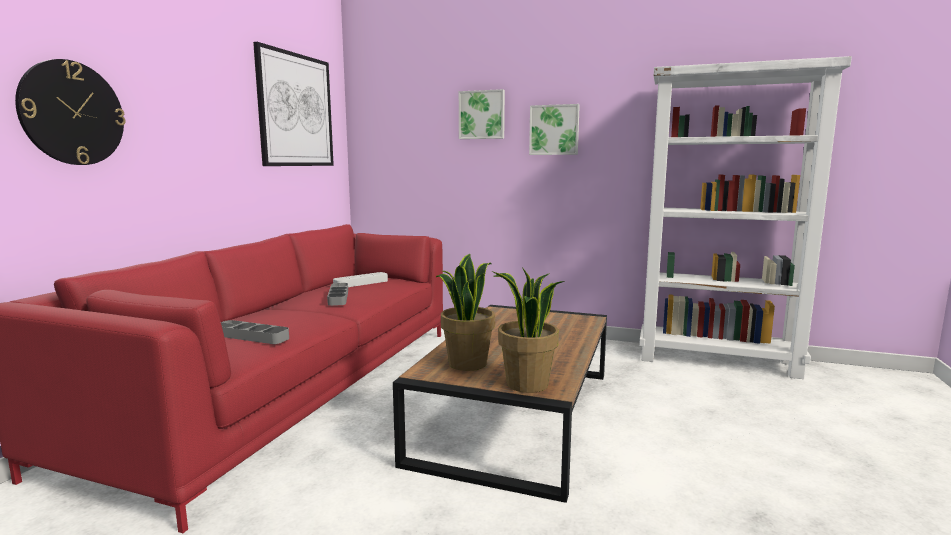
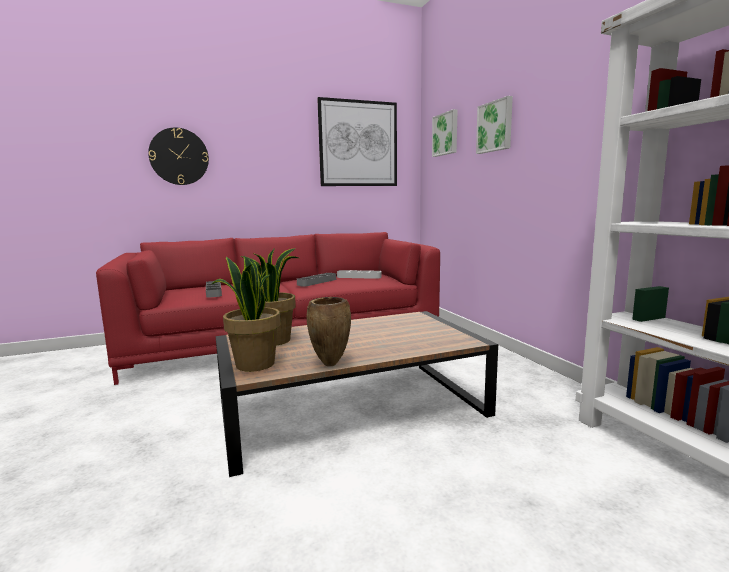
camera: 50 degrees right, 0 degrees up
(554, 130) = (551, 131): picture -> picture (446, 134)
(574, 362) = (330, 365): none -> brown vase

